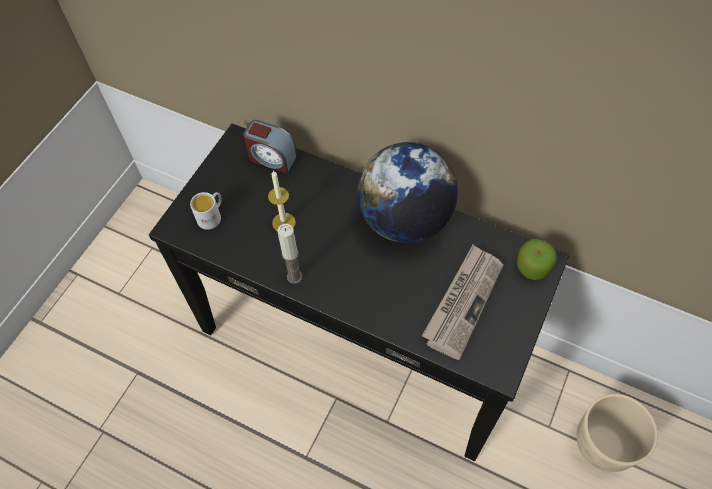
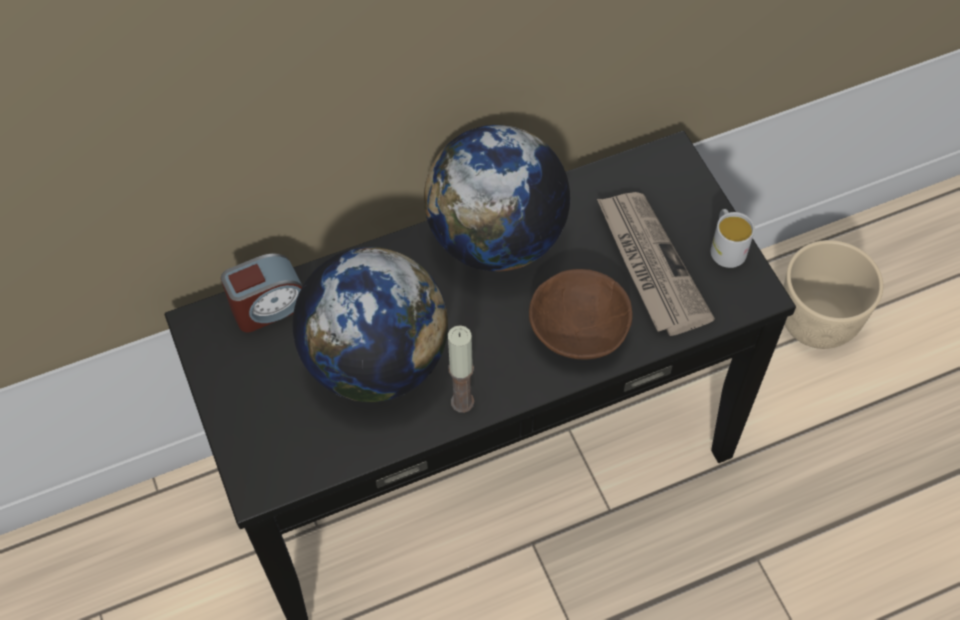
camera: 50 degrees left, 0 degrees up
(212, 216) = (286, 431): white mug -> white mug (726, 247)
(283, 222) = (376, 360): candle -> globe
(386, 297) = (577, 330): none -> brown bowl
(532, 267) = (668, 172): apple -> none

